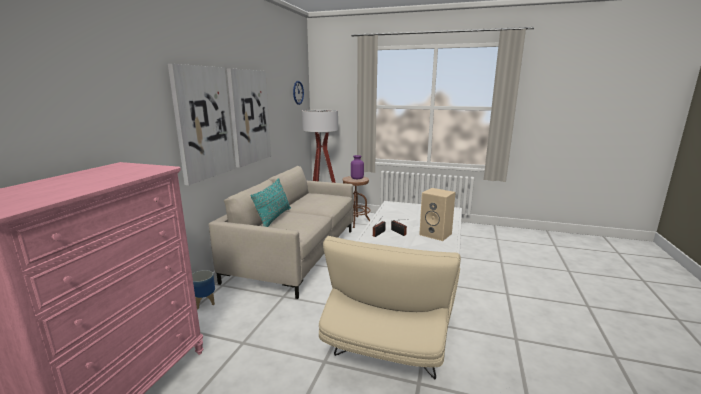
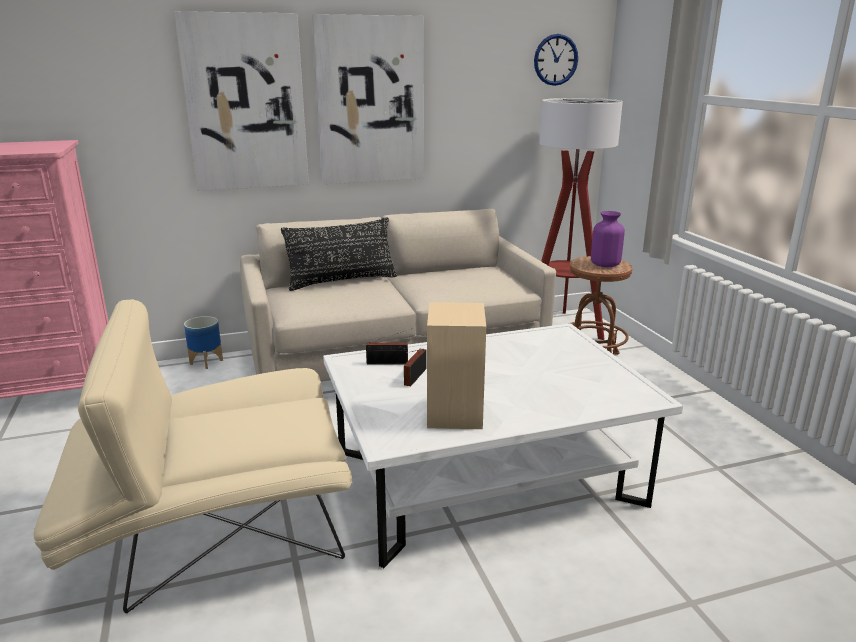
camera: 55 degrees right, 5 degrees up
(274, 218) = (342, 281): turquoise pillow -> black pillow

